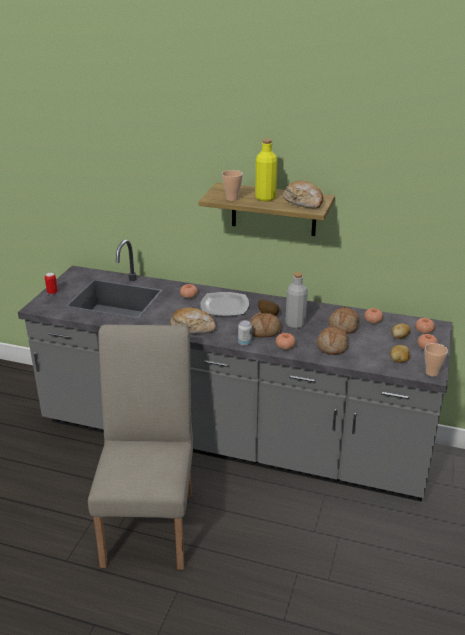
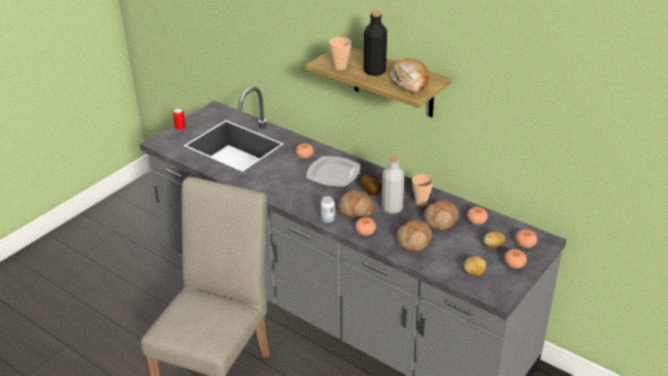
camera: 20 degrees right, 5 degrees up
(193, 327) = (288, 191): bread -> none
(265, 198) = (374, 71): yellow bottle -> black bottle
(432, 373) = (500, 294): cup -> cup (421, 202)

